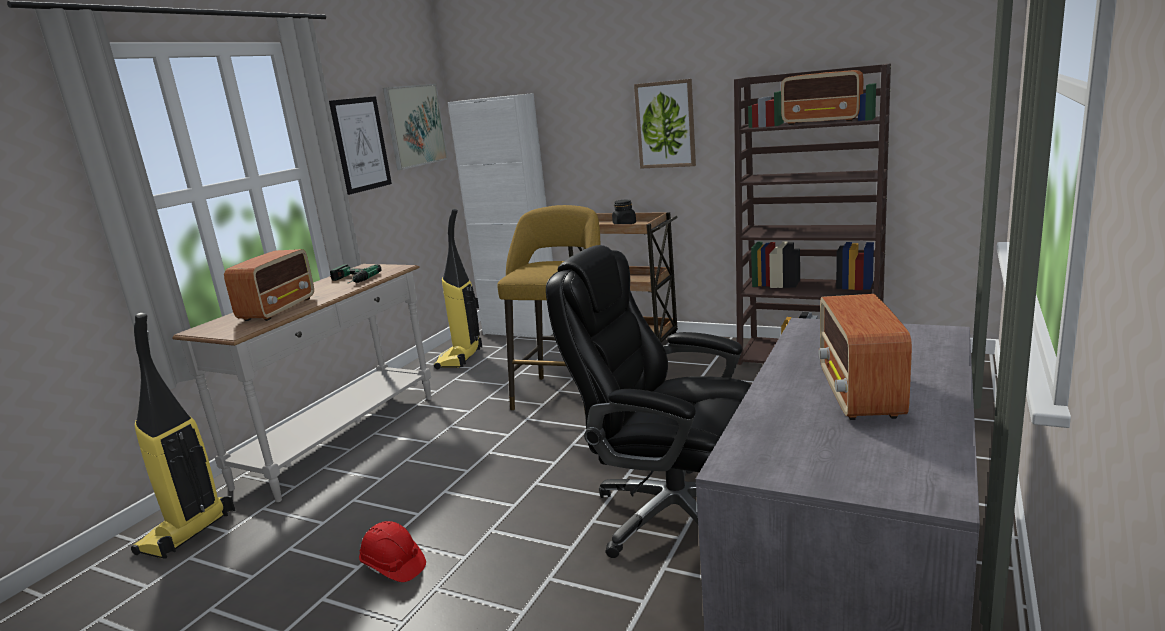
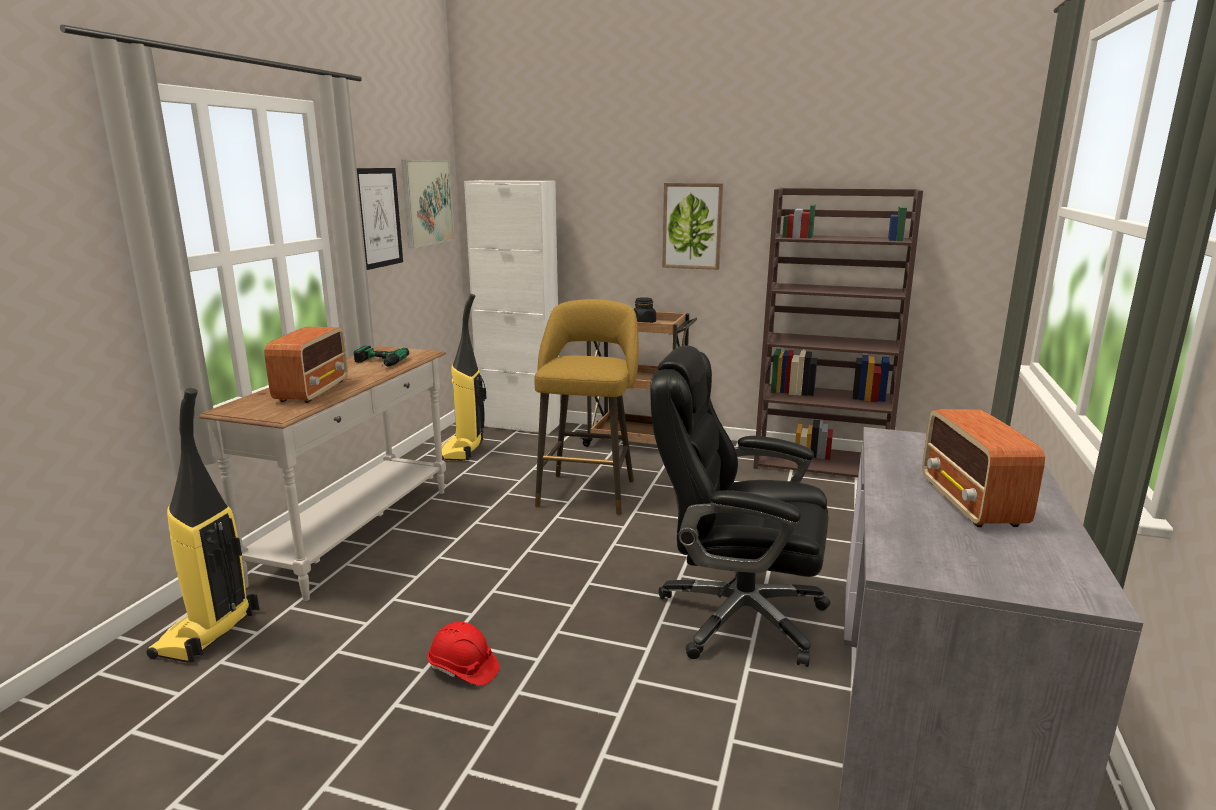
camera: 10 degrees left, 0 degrees up
(822, 122) = (854, 238): radio -> none

